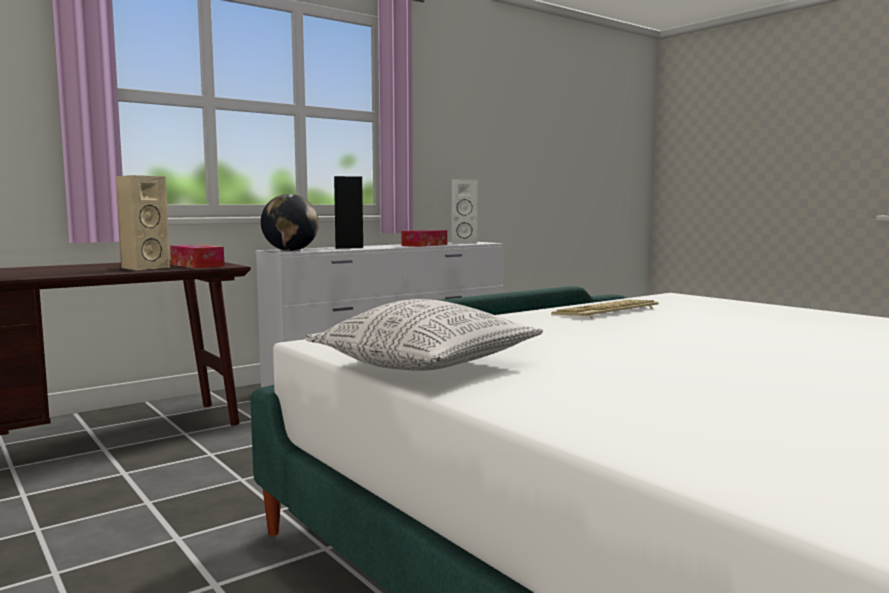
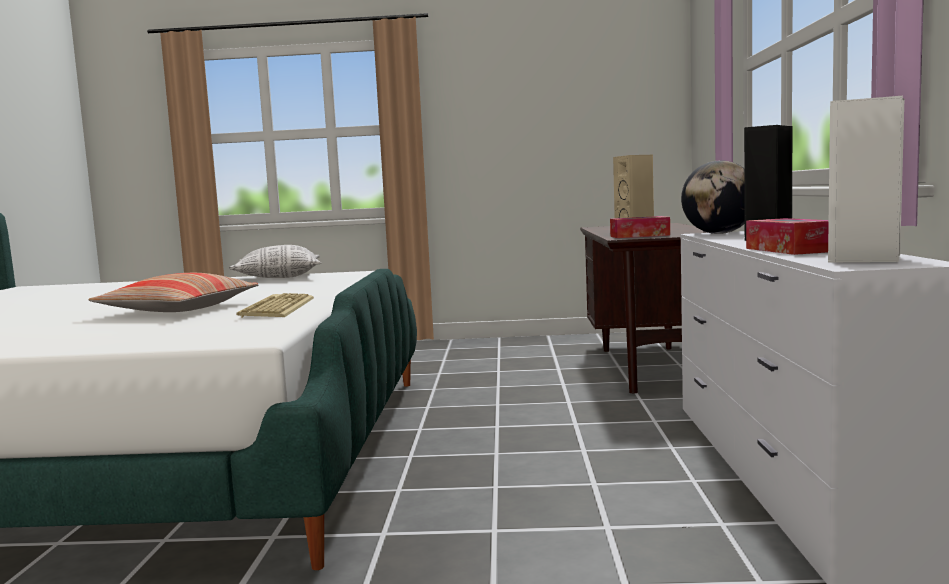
camera: 130 degrees right, 0 degrees up
(687, 327) = (178, 309): none -> pillow

